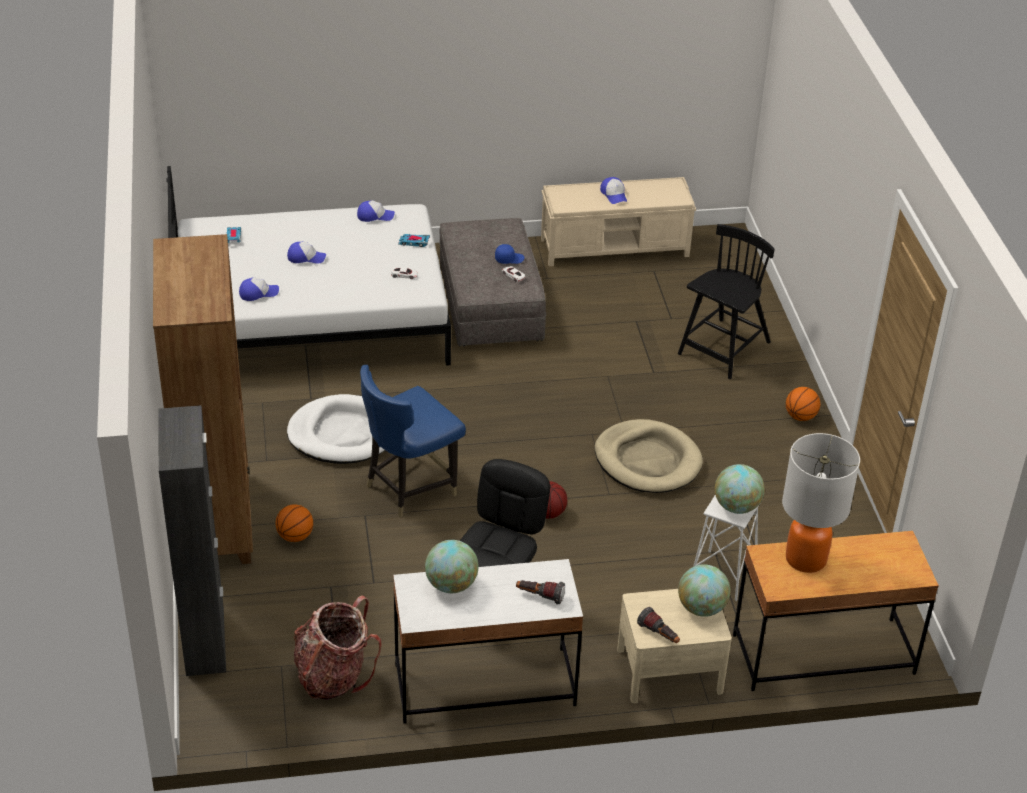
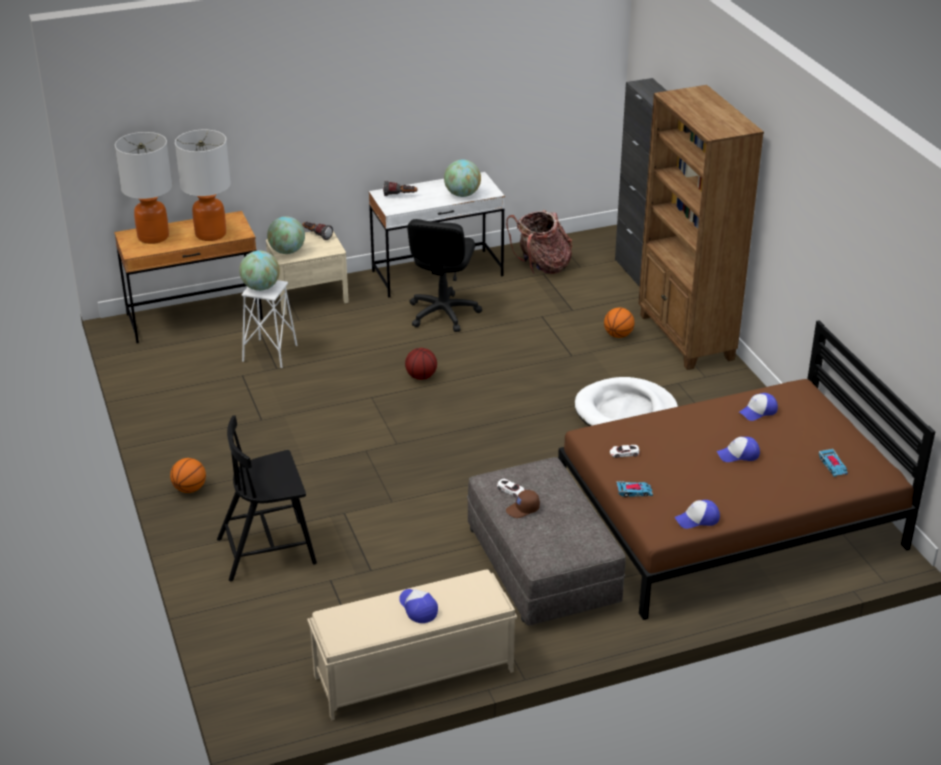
camera: 170 degrees right, 5 degrees down
(310, 317) = (729, 519): white bed -> brown bed
(409, 487) = (545, 379): blue chair -> none
(509, 259) = (523, 509): blue cap -> brown cap
(647, 461) = (340, 428): beige dog bed -> none
(723, 349) = (268, 550): black chair -> black chair turned 45 degrees clockwise
(882, 566) = (153, 236): none -> table lamp

